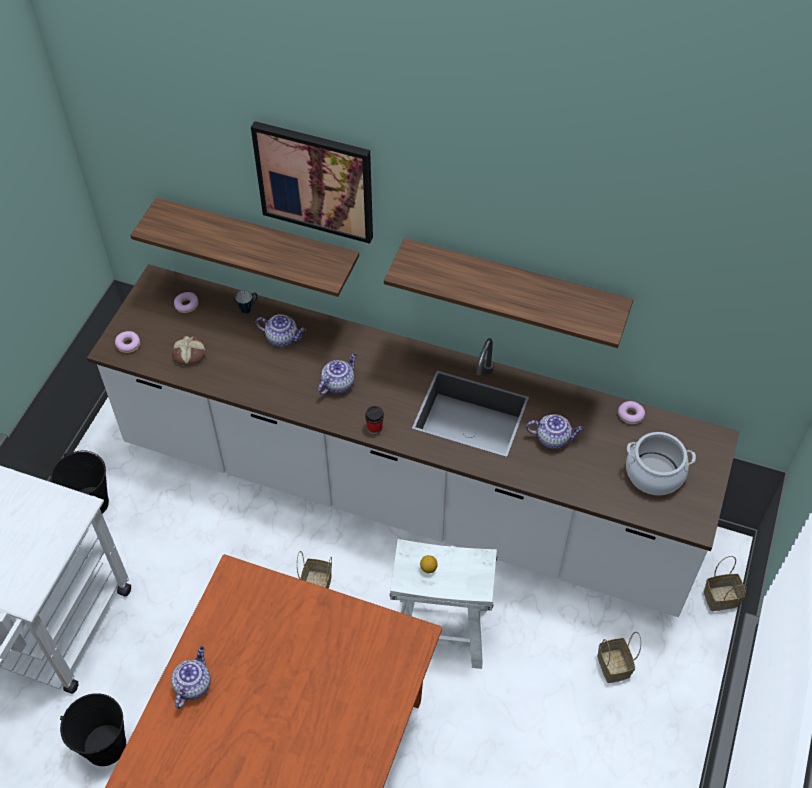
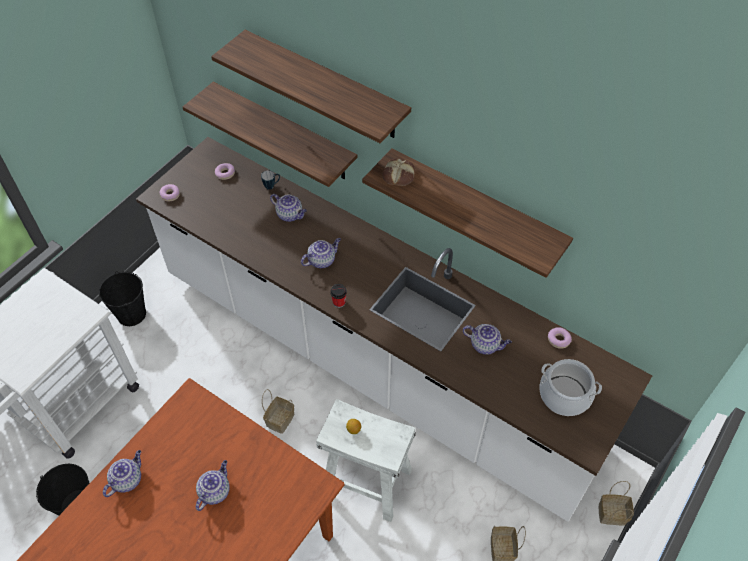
camera: 15 degrees right, 0 degrees up
(190, 353) = (214, 211): bread -> bread (399, 176)
(299, 672) = (215, 491): none -> teapot
(315, 181) = (325, 85): picture -> shelf

